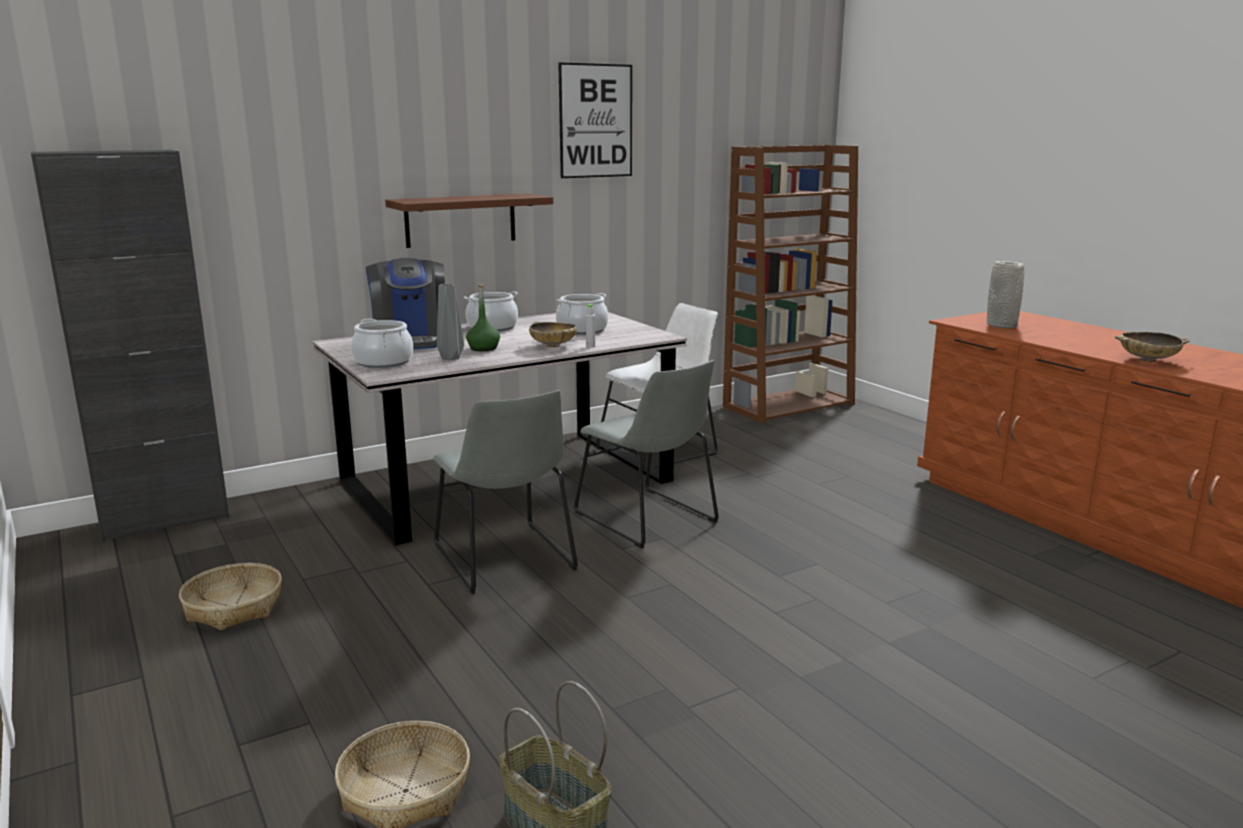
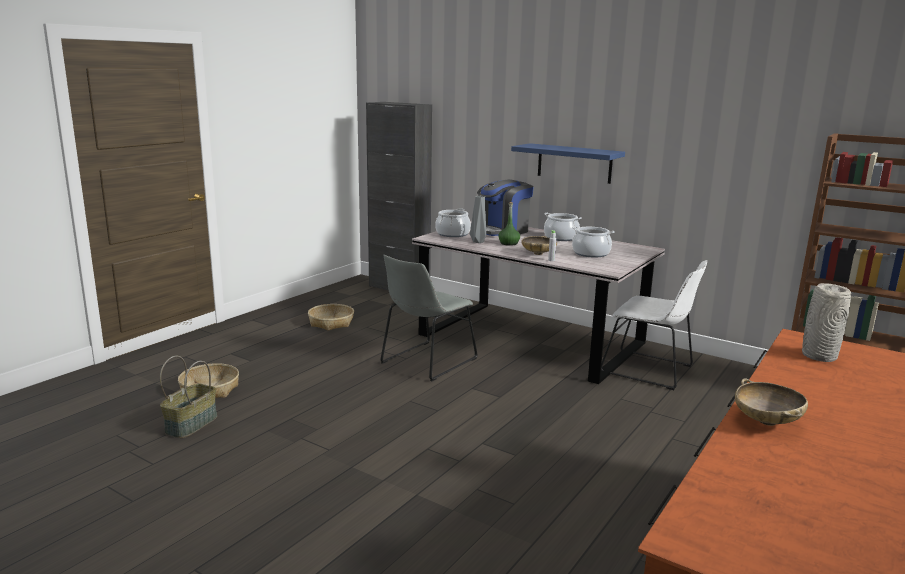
camera: 65 degrees right, 0 degrees up
(460, 220) = (574, 163): brown shelf -> blue shelf
(595, 121) = (689, 101): picture -> none
(649, 519) = (523, 388): grey chair -> none

